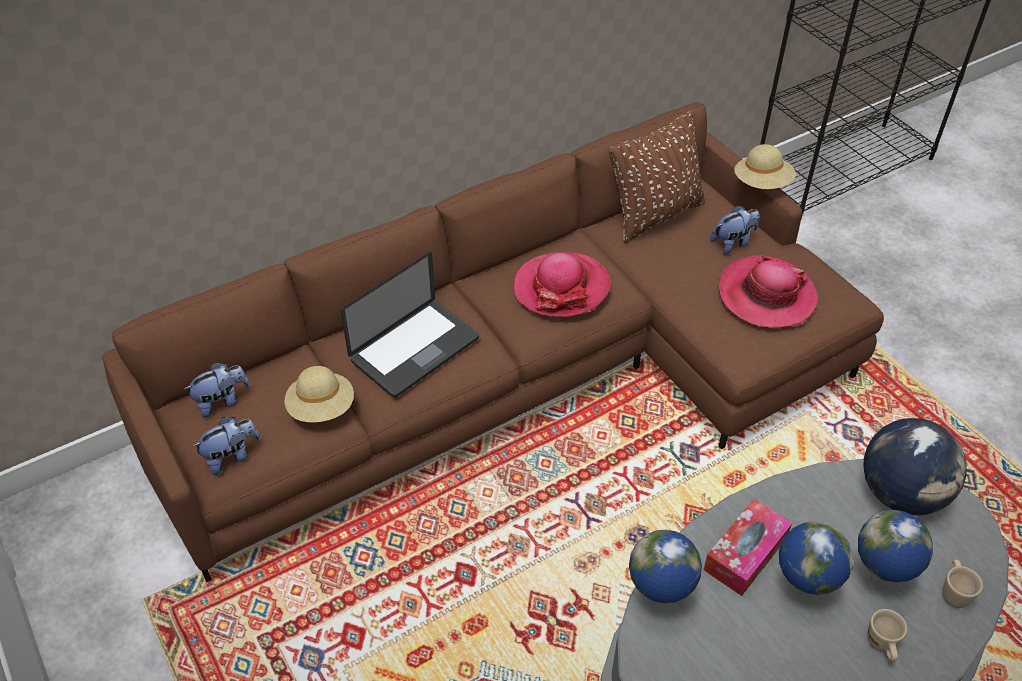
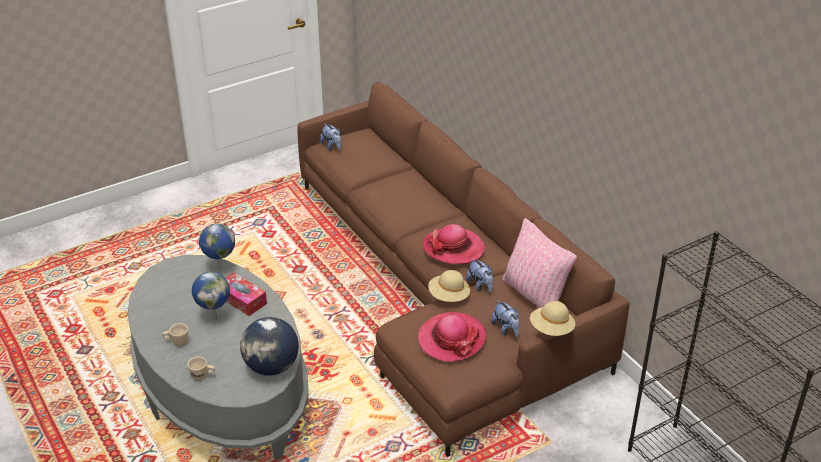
camera: 90 degrees right, 10 degrees down
(222, 402) = (367, 140): plush toy -> plush toy (480, 286)
(321, 408) = (361, 169): beige hat -> beige hat (448, 296)
(415, 349) = (401, 195): laptop -> none
(655, 215) = (534, 295): brown pillow -> pink pillow
(878, 582) = (215, 347): globe -> none

